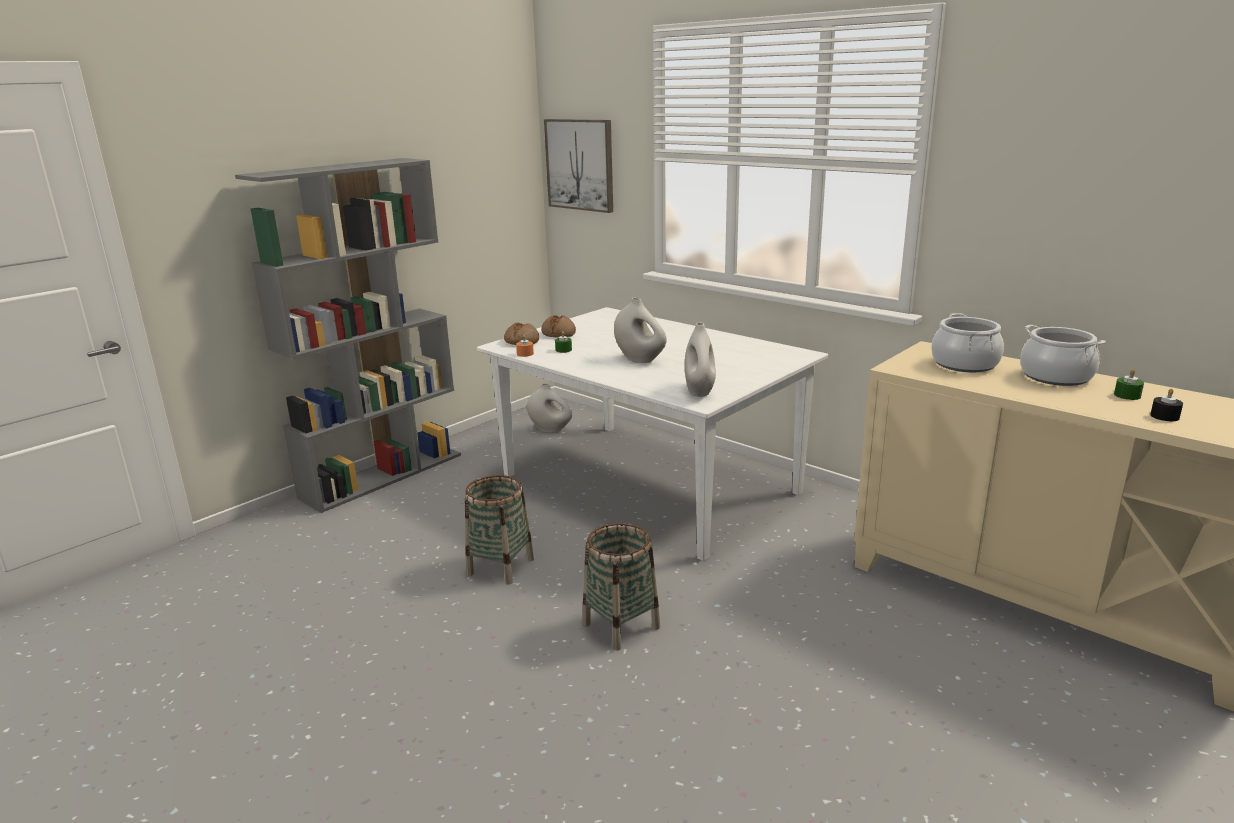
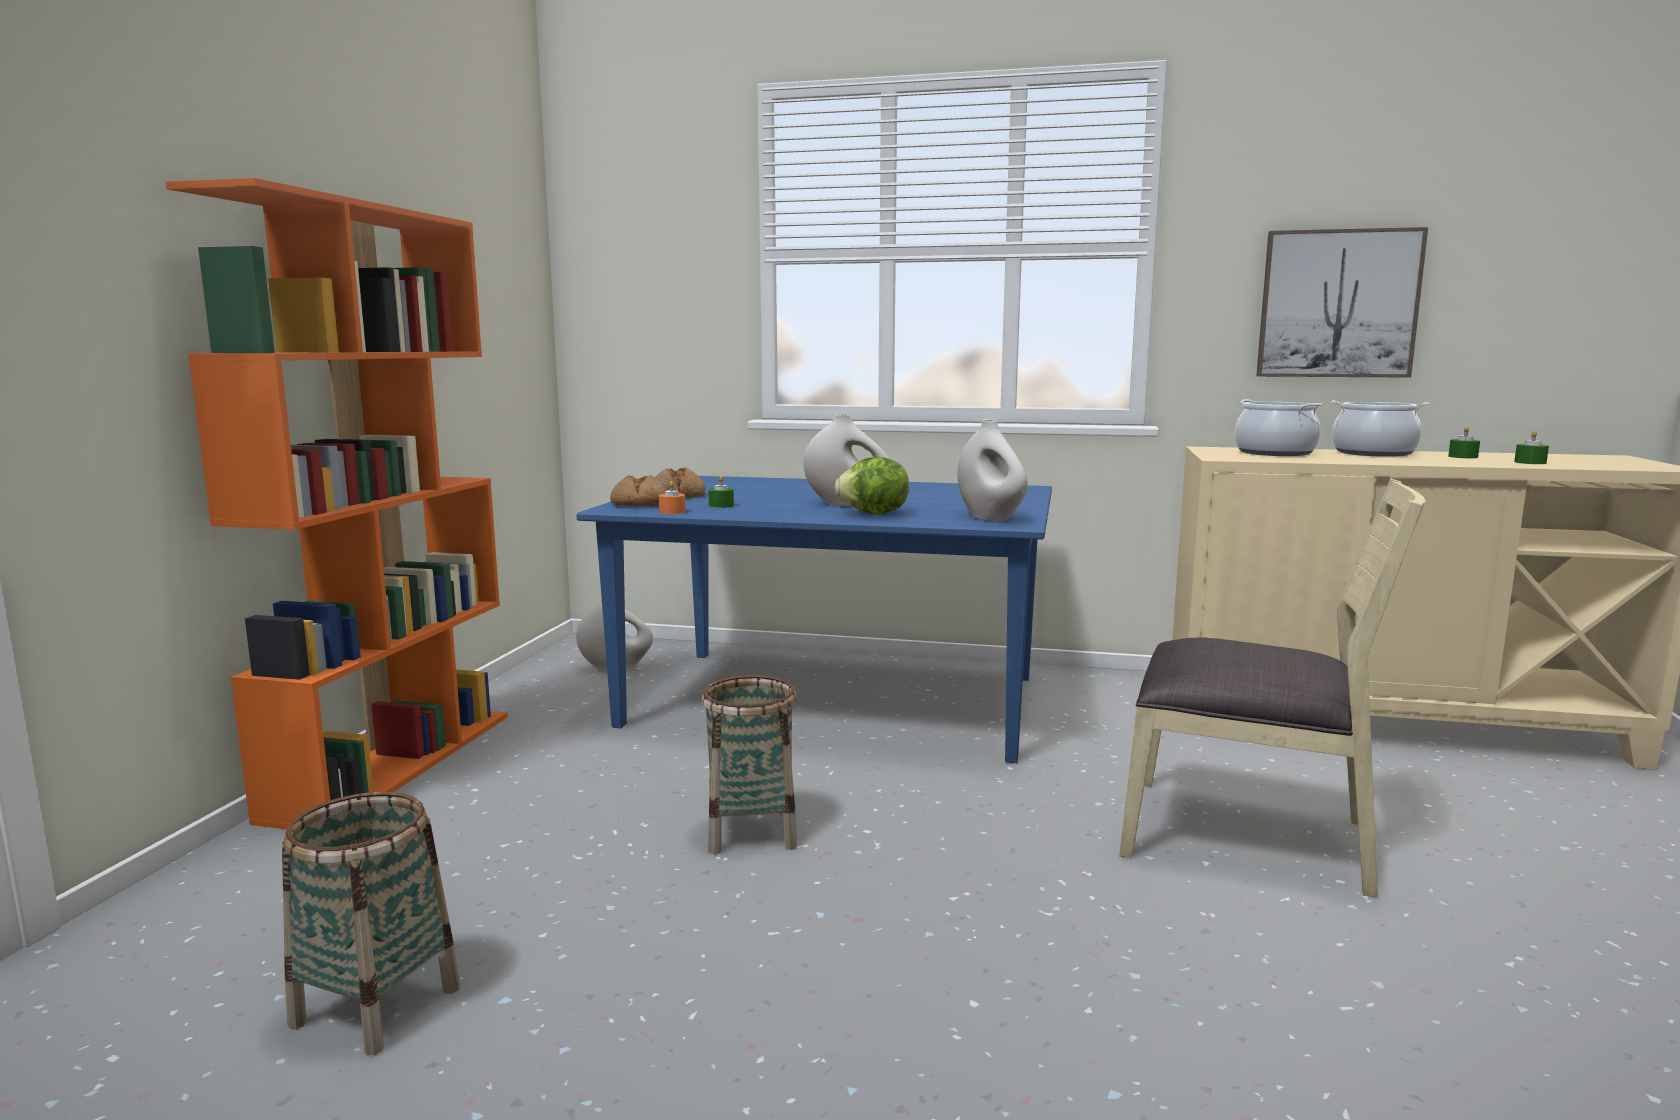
camera: 30 degrees left, 10 degrees down
(383, 475) = (394, 763): grey bookcase -> orange bookcase
(580, 164) = (627, 278): picture -> picture (1338, 304)
(621, 625) = (1017, 855): basket -> basket (377, 1006)
(635, 375) = (874, 514): none -> lettuce
(647, 483) = (833, 701): white dining table -> blue dining table
(783, 658) = (1248, 835): none -> beige chair
(1164, 416) = (1530, 462): black candle -> green candle

